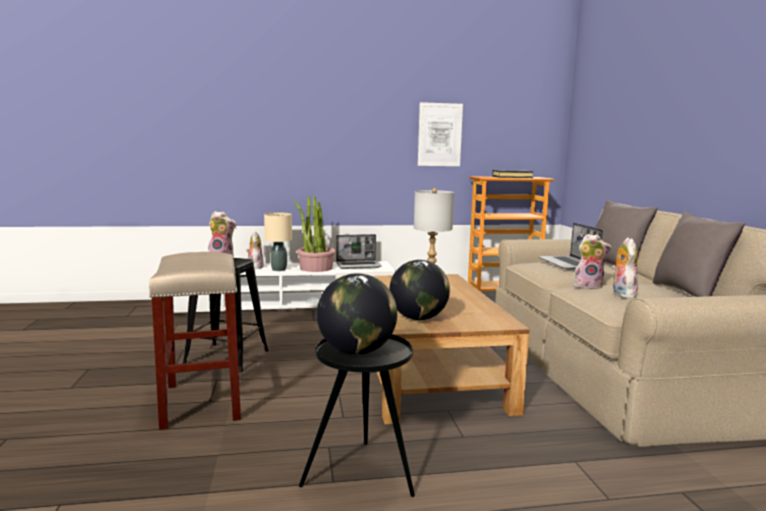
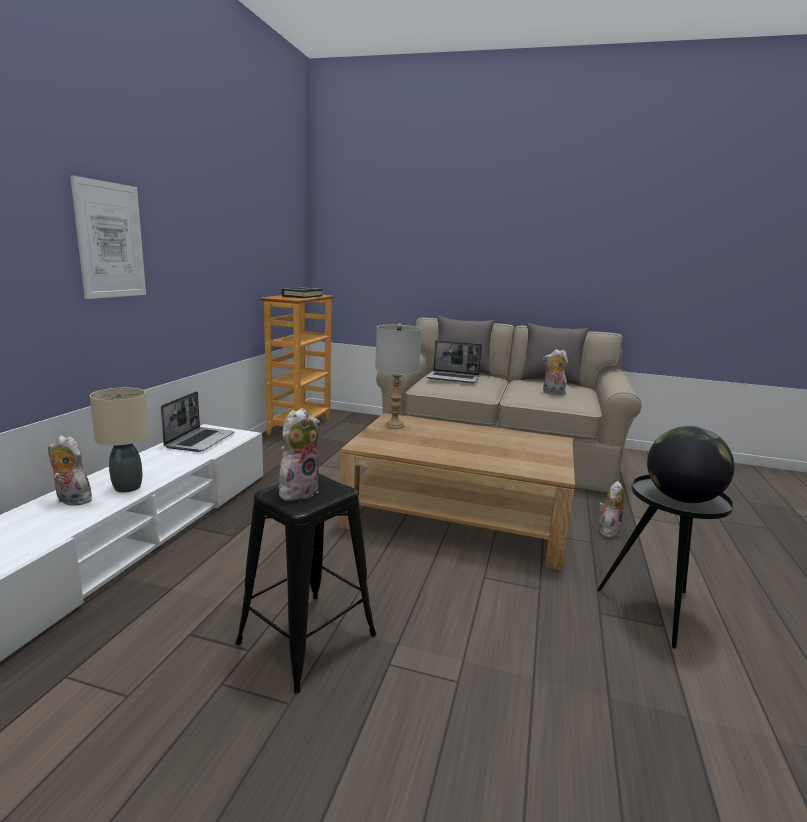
camera: 65 degrees left, 5 degrees up
(201, 401) = (454, 690): beige stool -> none
(316, 268) = (167, 464): potted plant -> none
(418, 318) = (530, 461): globe -> none
(440, 134) = (231, 245): picture -> picture (110, 240)
(588, 286) = (517, 393): plush toy -> plush toy (607, 530)

